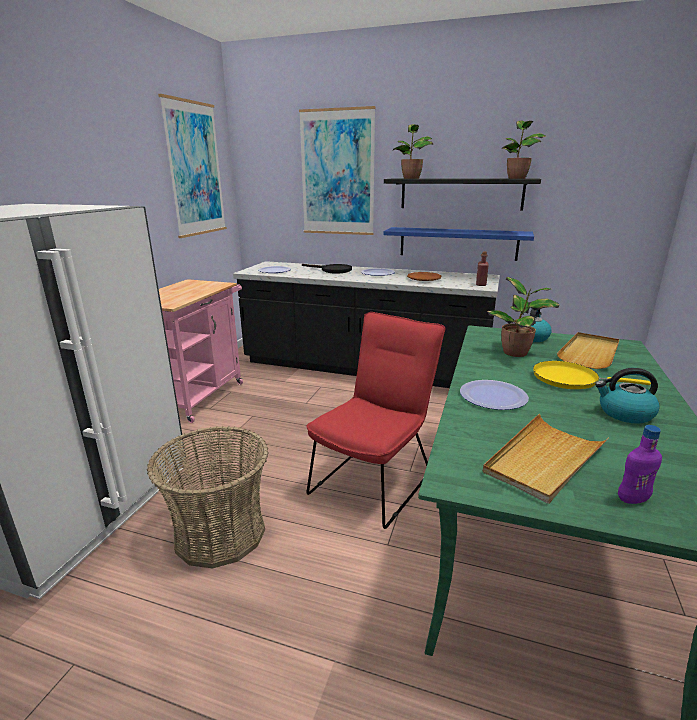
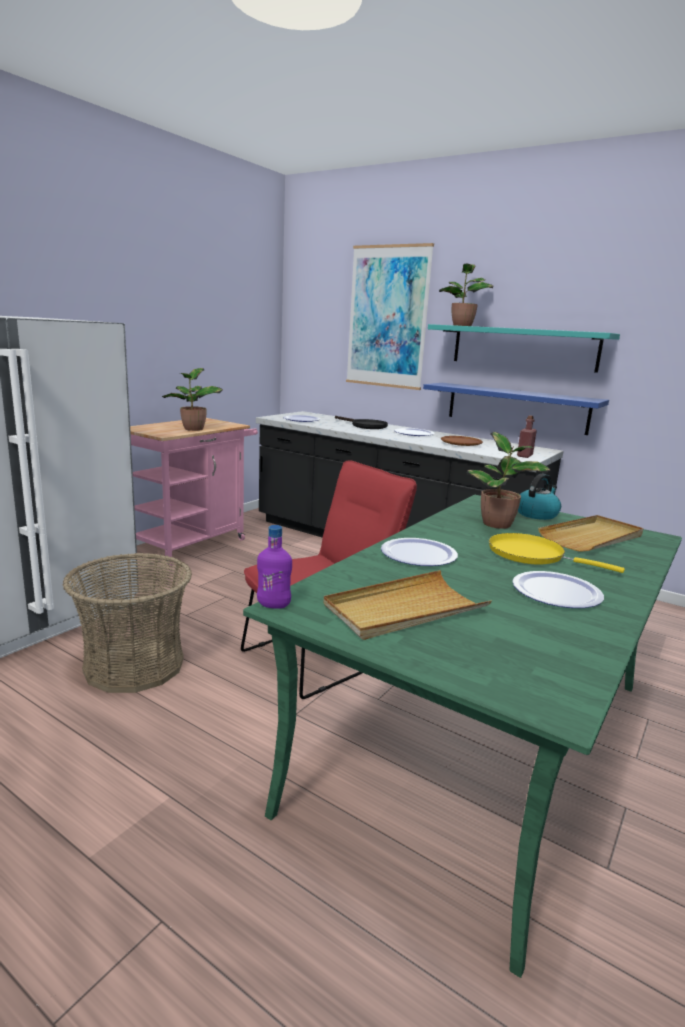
camera: 15 degrees right, 5 degrees down
(195, 169) = (233, 304): picture -> none
(461, 194) = (524, 348): black shelf -> turquoise shelf
(517, 178) = (585, 331): potted plant -> potted plant (193, 429)
(624, 413) = (556, 592): kettle -> plate
(632, 499) = (461, 655): purple bottle -> purple bottle (273, 605)

